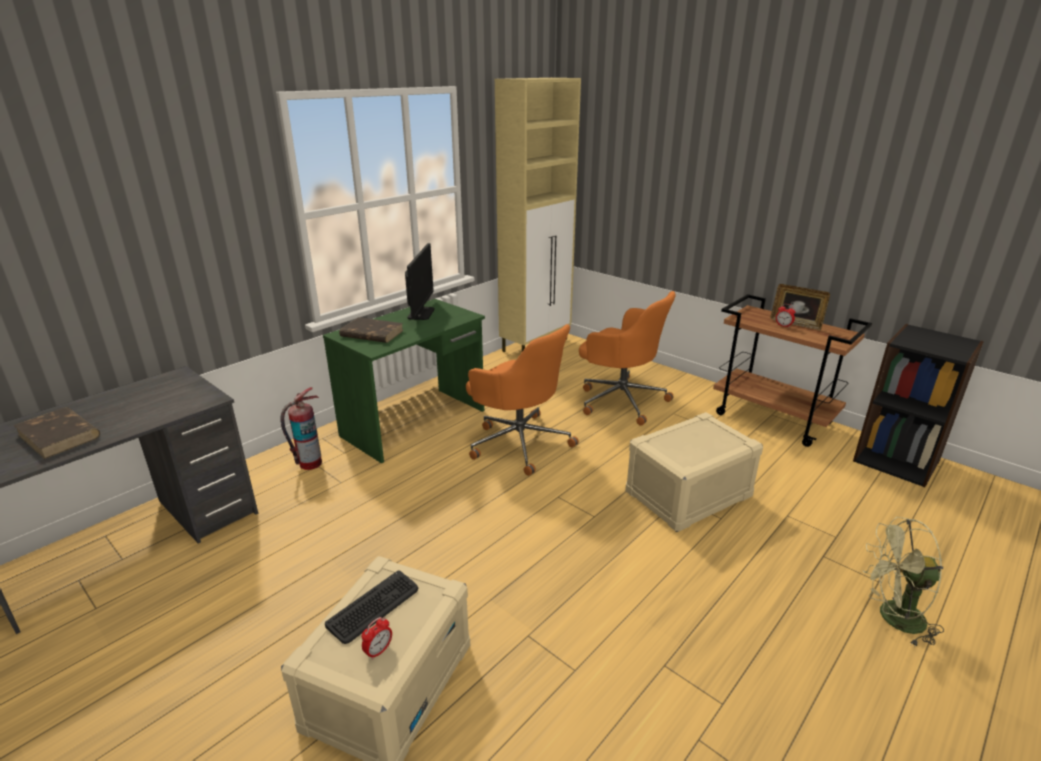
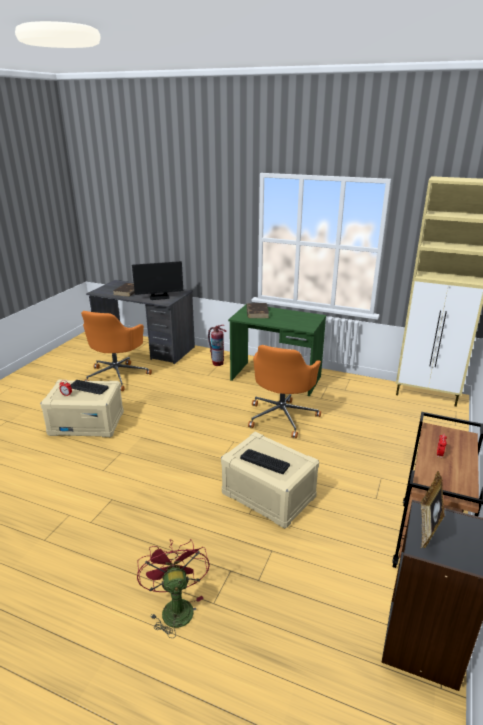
camera: 70 degrees right, 0 degrees up
(421, 313) = (297, 316): monitor -> monitor (159, 297)
(620, 400) = (377, 448): orange office chair -> orange office chair (117, 375)
(703, 446) = (265, 461): none -> keyboard
(796, 323) = (455, 462): picture frame -> picture frame (428, 527)
(892, 618) = (175, 607): green fan -> red fan

